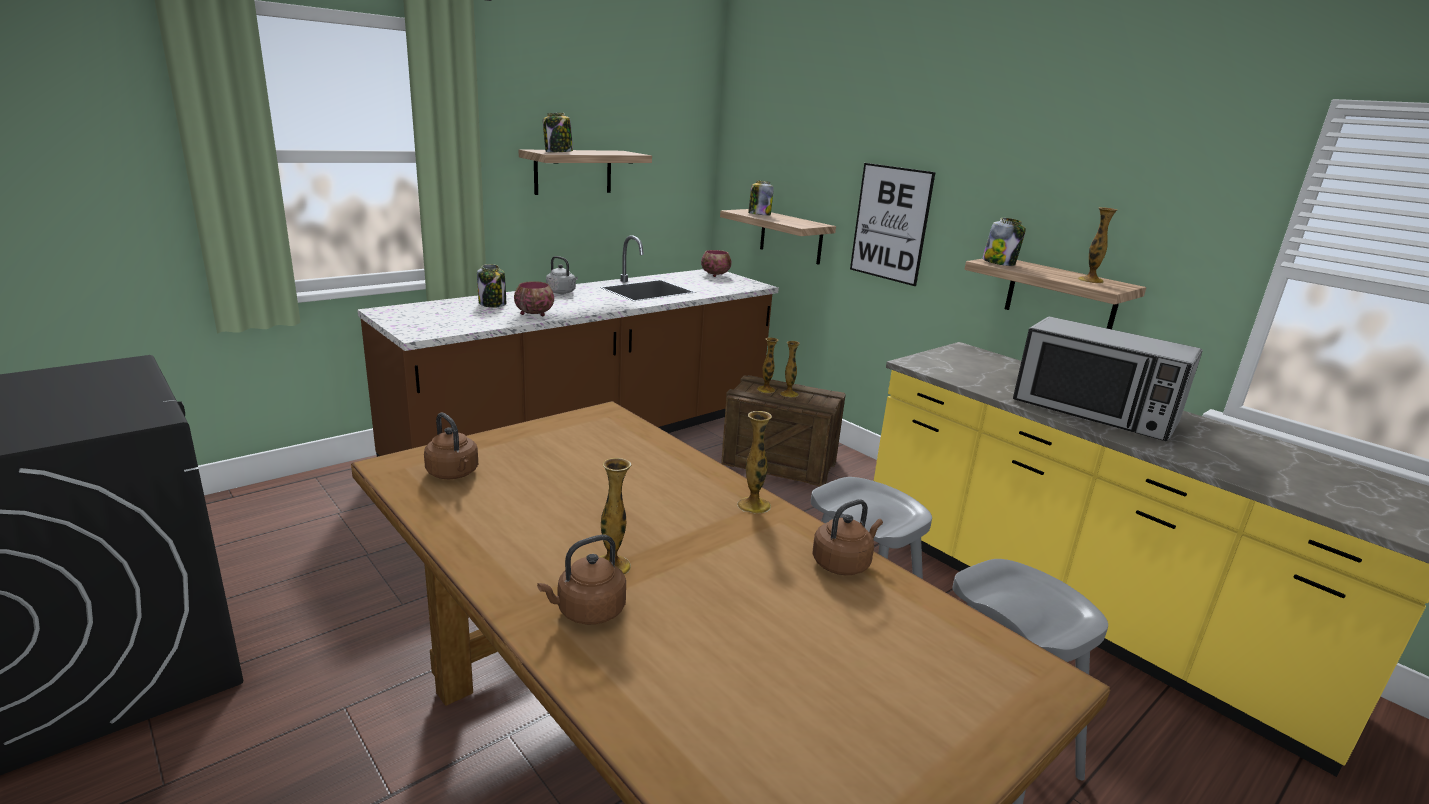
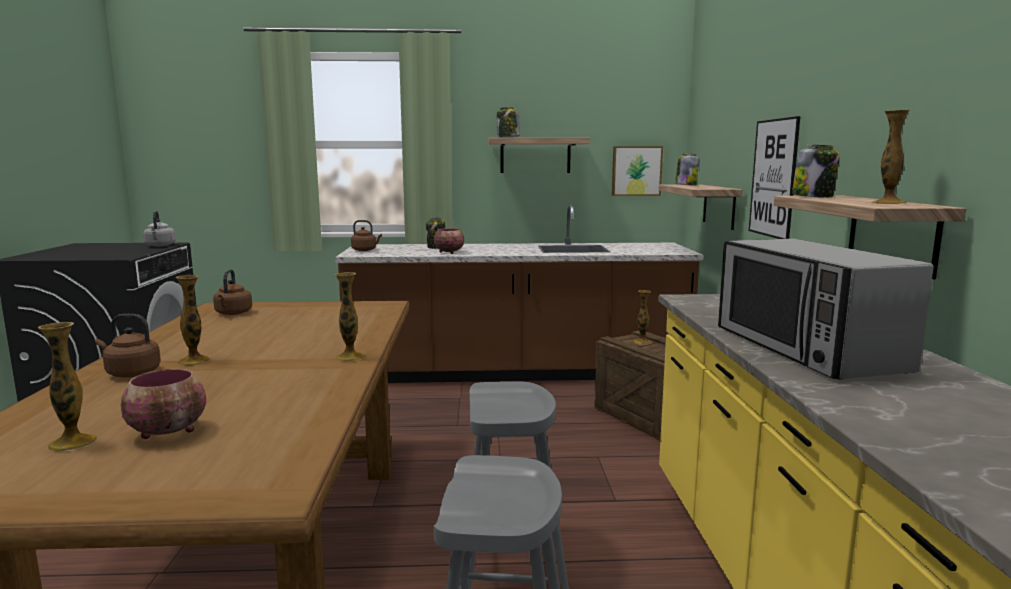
camera: 40 degrees right, 10 degrees down
(562, 292) = (501, 246): grey kettle -> grey kettle (160, 246)
(673, 188) = (636, 171): none -> picture
(715, 275) = (660, 245): bowl -> bowl (170, 432)
(789, 394) = (659, 348): vase -> vase (73, 443)
(843, 563) = (321, 395): brown kettle -> brown kettle (365, 250)

